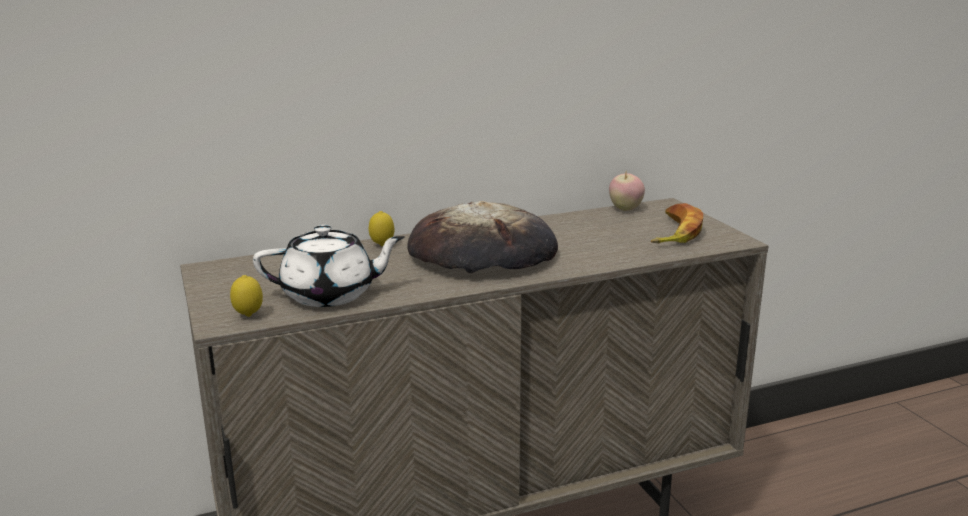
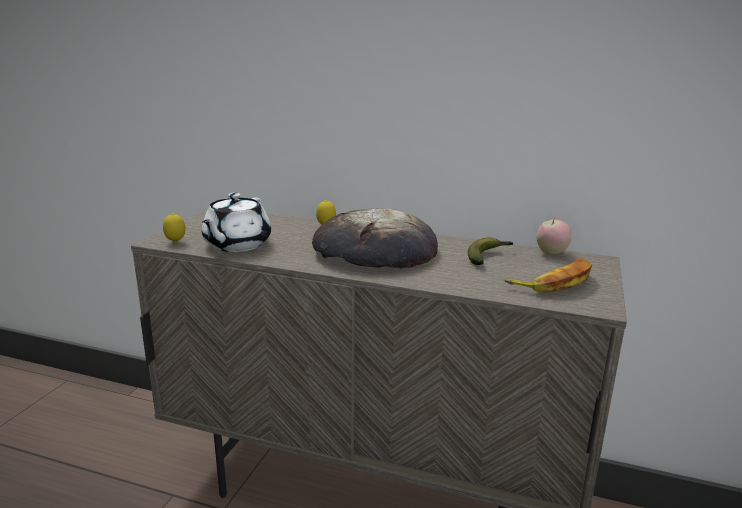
camera: 40 degrees right, 0 degrees up
(330, 294) = (236, 245): white teapot -> white teapot turned 75 degrees clockwise
(587, 227) = (488, 257): none -> banana

